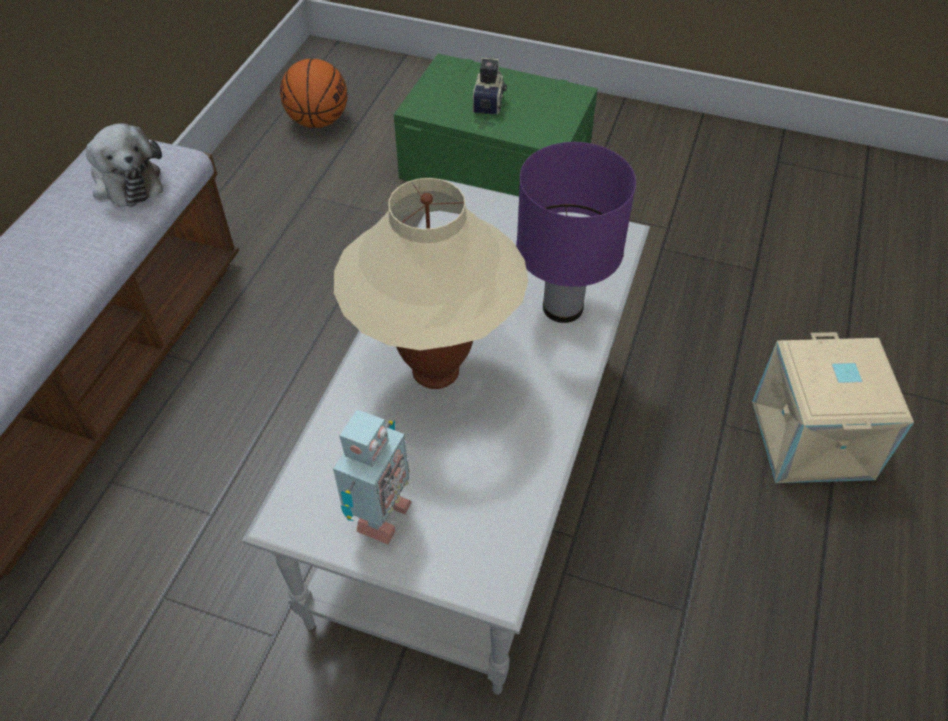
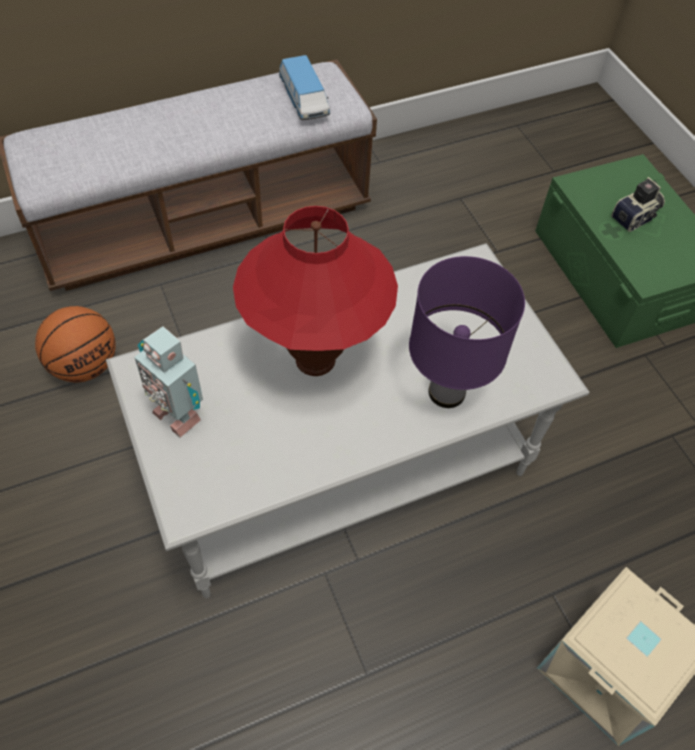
camera: 45 degrees right, 5 degrees up
(126, 180) = (304, 101): plush toy -> toy car
(318, 121) = (528, 150): basketball -> basketball (85, 365)
(378, 517) = (178, 413): toy robot -> toy robot turned 60 degrees clockwise
(435, 372) = (315, 361): beige table lamp -> red table lamp

